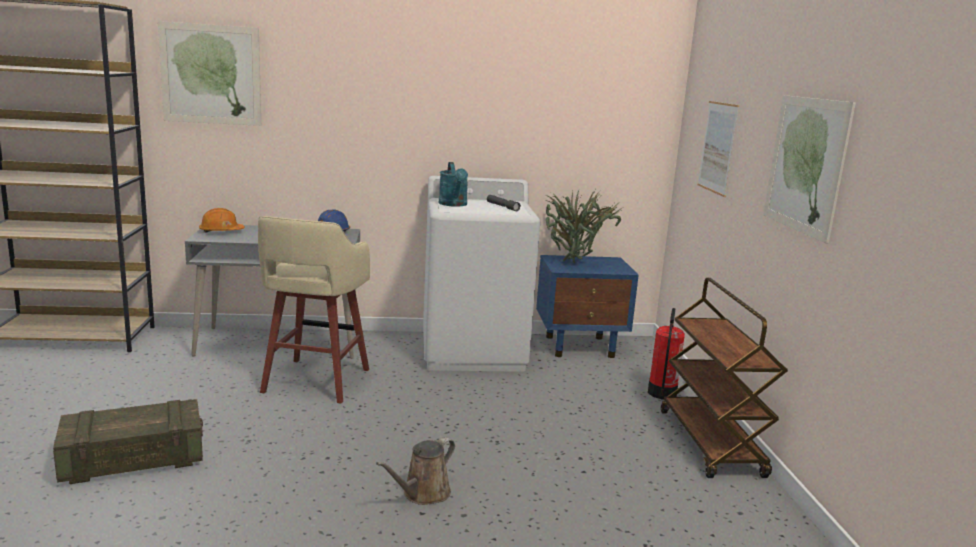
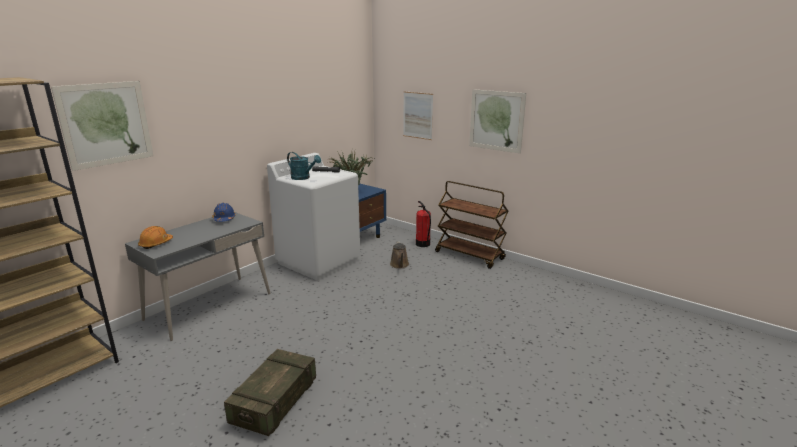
camera: 45 degrees left, 5 degrees up
(315, 382) = (277, 314): beige stool -> none
(423, 494) = (424, 330): brown watering can -> brown watering can (399, 265)

